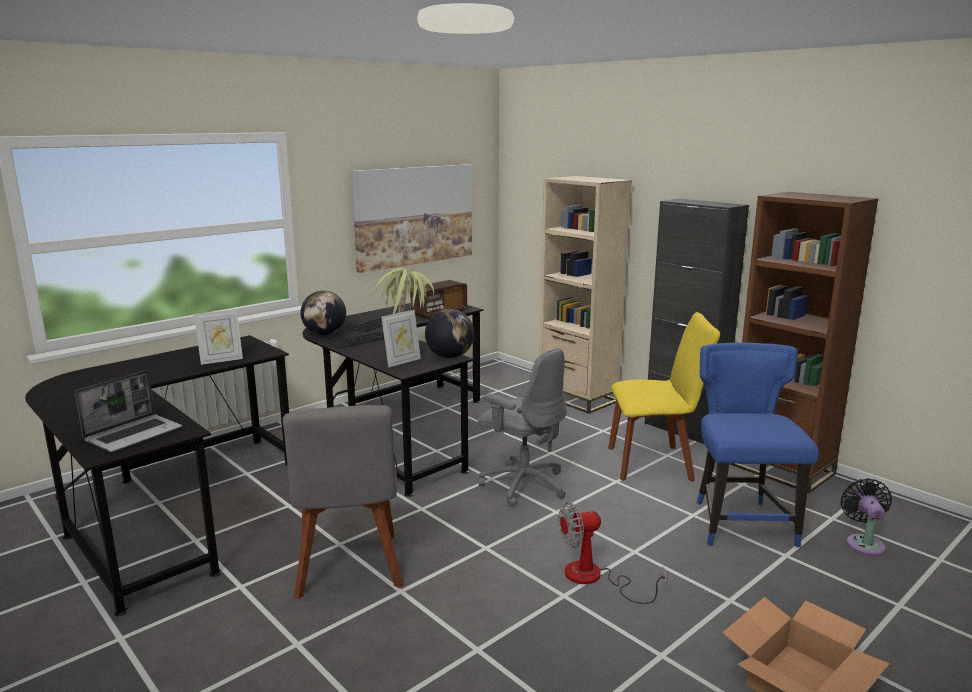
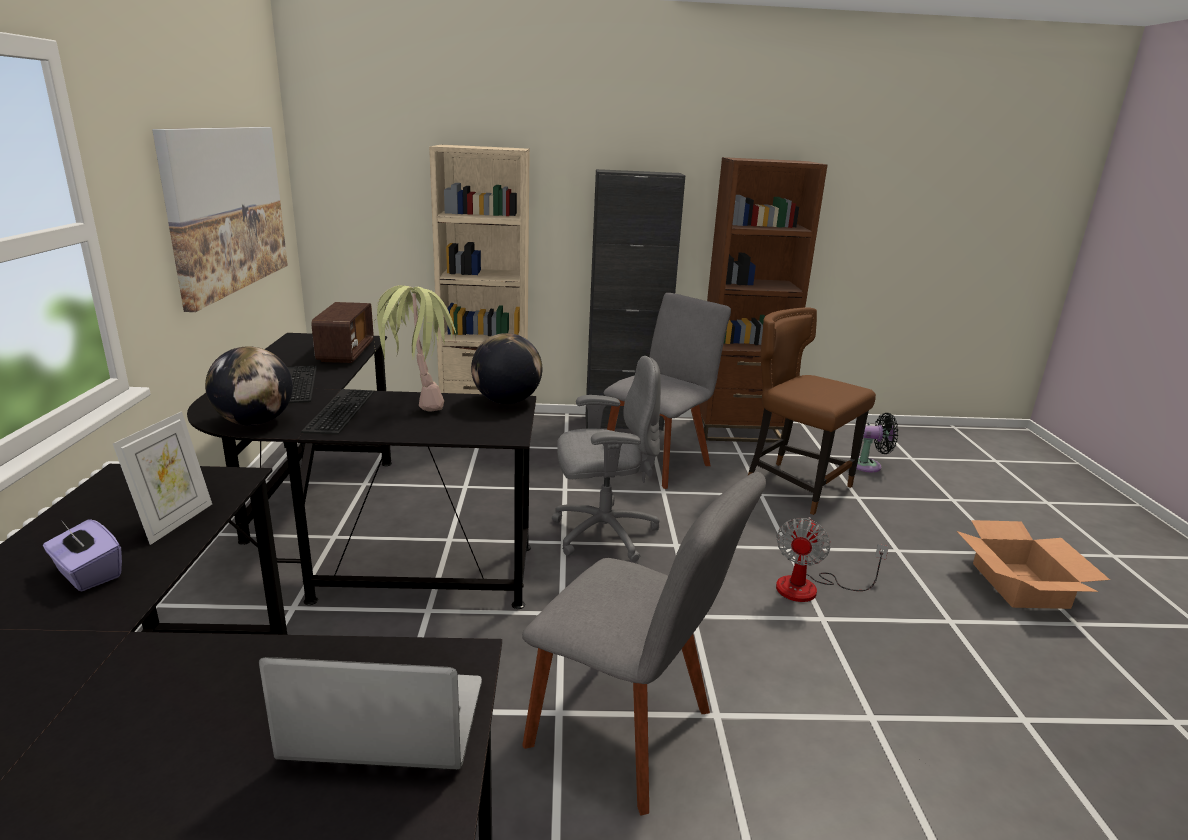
camera: 50 degrees left, 5 degrees up
(134, 434) = (382, 724): laptop -> laptop turned 75 degrees counterclockwise
(171, 366) = (88, 574): none -> purple tissue box
(402, 362) = (471, 425): picture frame -> none
(654, 463) = (658, 462): yellow chair -> grey chair
(741, 523) = (795, 485): blue chair -> brown chair
(864, 543) = (869, 465): black fan -> black fan turned 135 degrees clockwise

